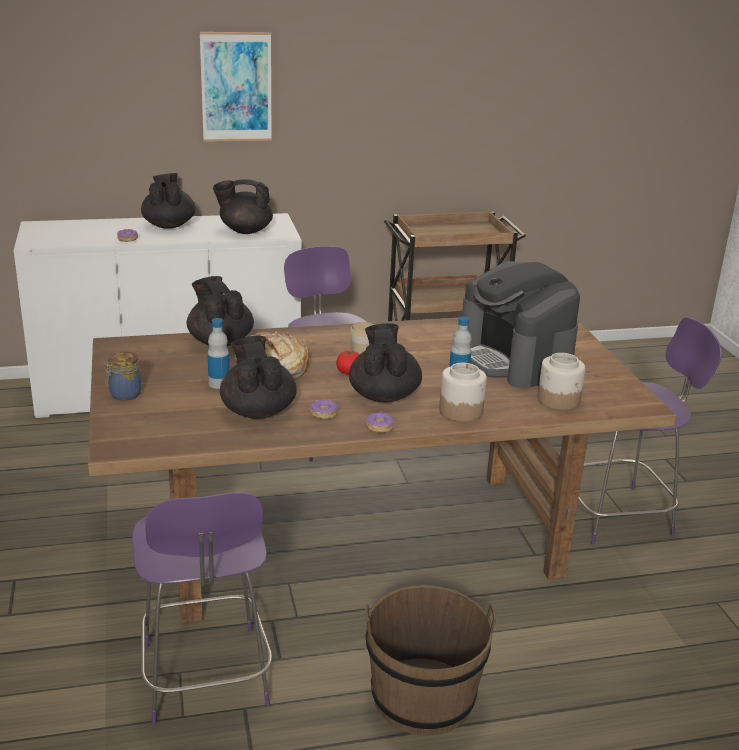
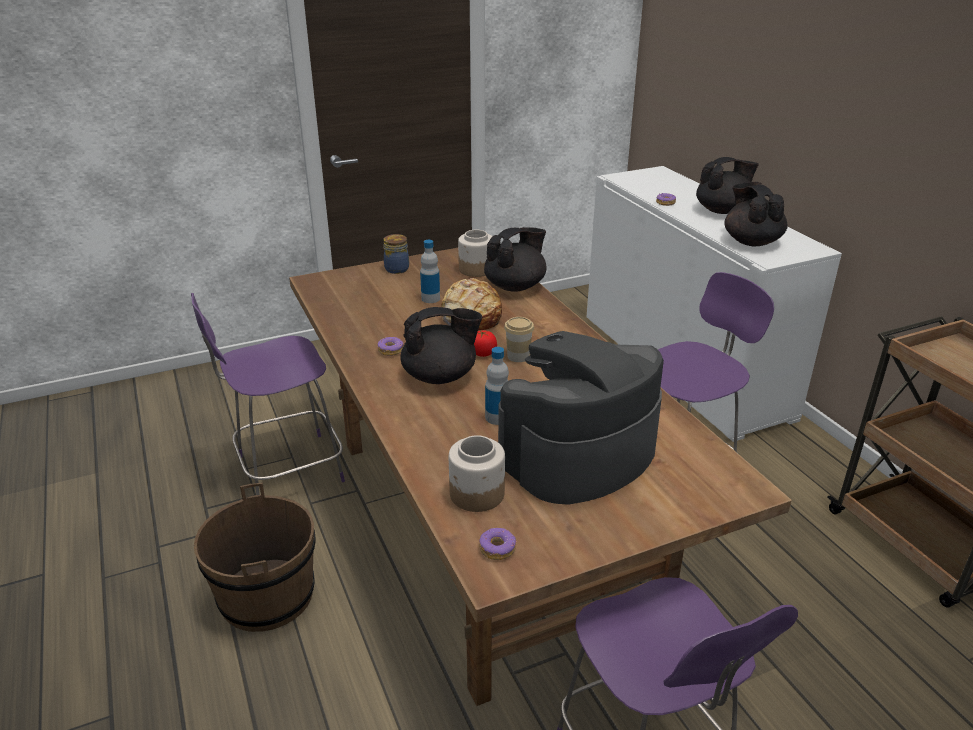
camera: 80 degrees right, 5 degrees up
(236, 87) = (840, 88): picture -> none
(257, 411) = (386, 321): black teapot -> none
(379, 427) = (372, 380): donut -> donut (497, 548)
(461, 411) = (422, 424): jar -> jar (476, 269)

